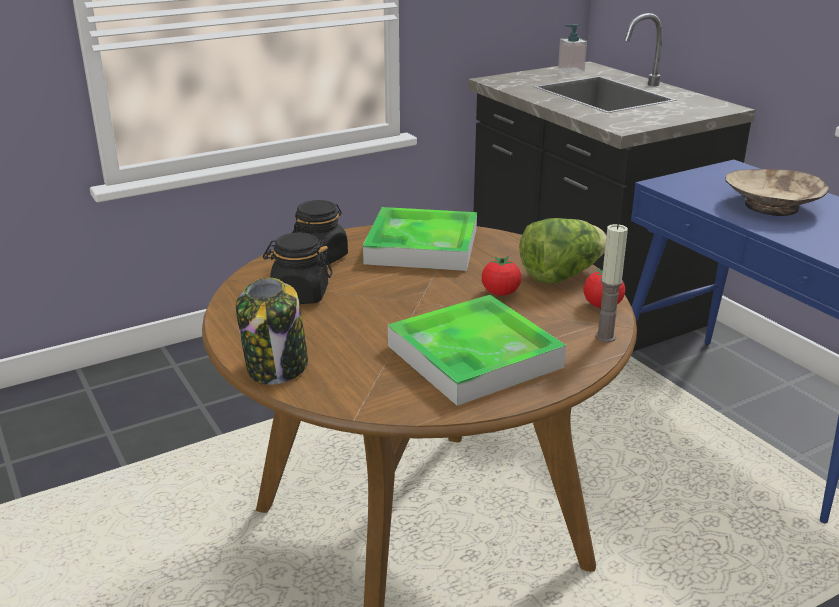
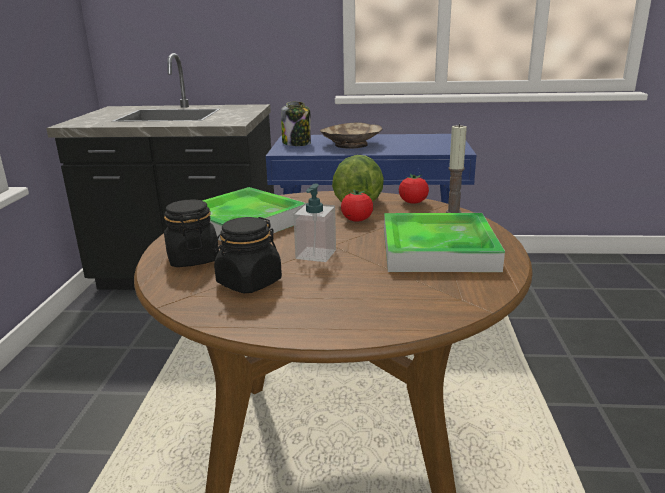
camera: 55 degrees left, 5 degrees down
(277, 368) = (371, 323): jar -> jar (297, 143)
(570, 70) = (110, 111): soap dispenser -> soap dispenser (316, 254)

